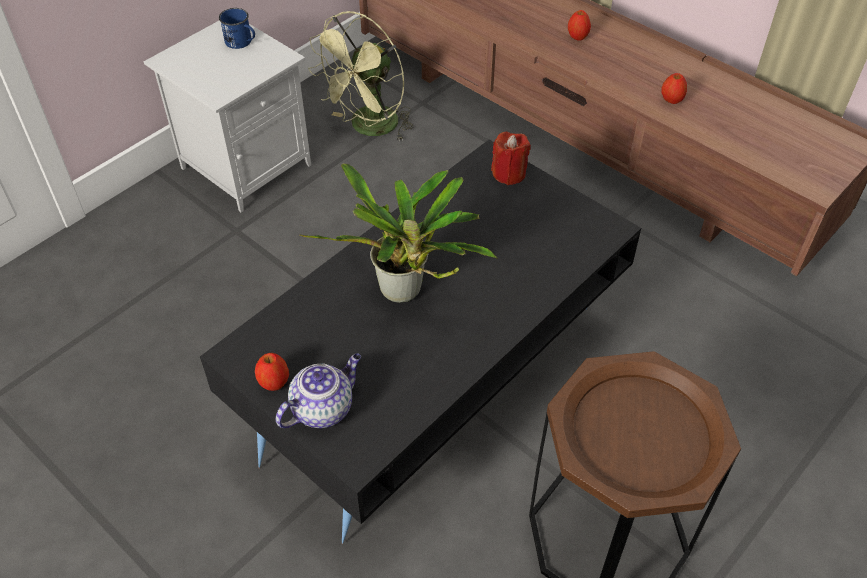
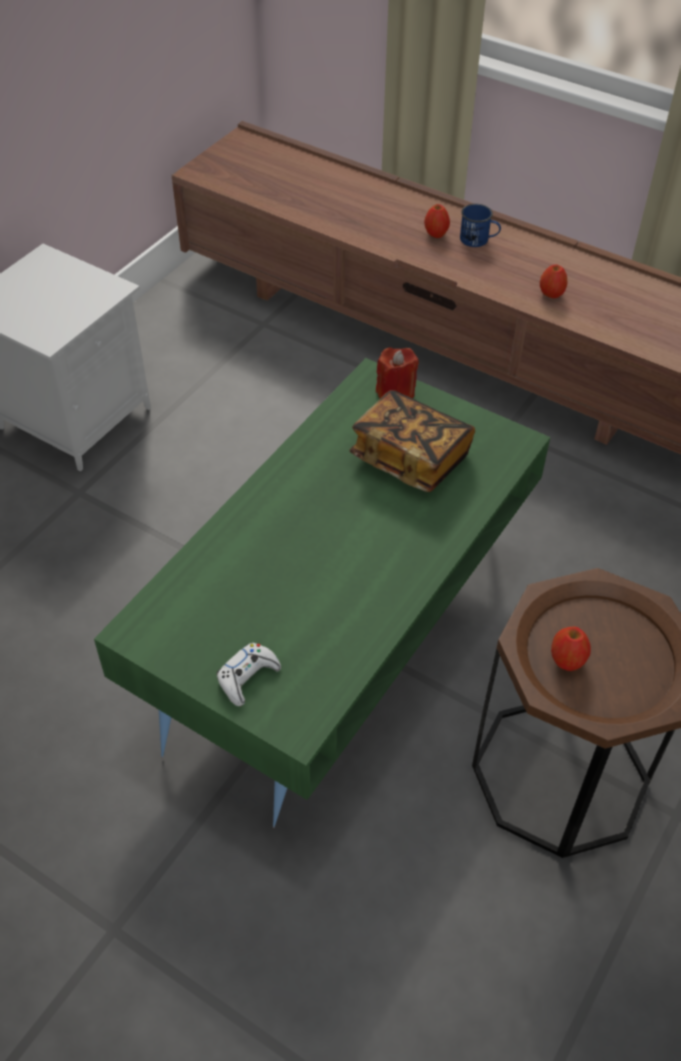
camera: 10 degrees left, 0 degrees up
(241, 42) = (62, 276): blue mug -> blue mug (478, 240)
(274, 382) = (186, 656): apple -> apple (567, 660)
(323, 408) = (247, 677): teapot -> white game controller
(368, 128) = (208, 359): green fan -> none
(405, 294) = (310, 540): potted plant -> none
(432, 382) = (338, 635): black coffee table -> green coffee table
(509, 232) = (410, 457): none -> book

